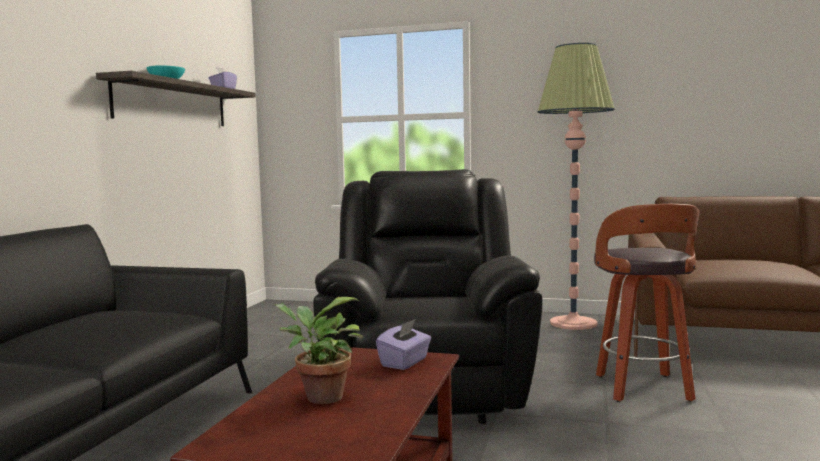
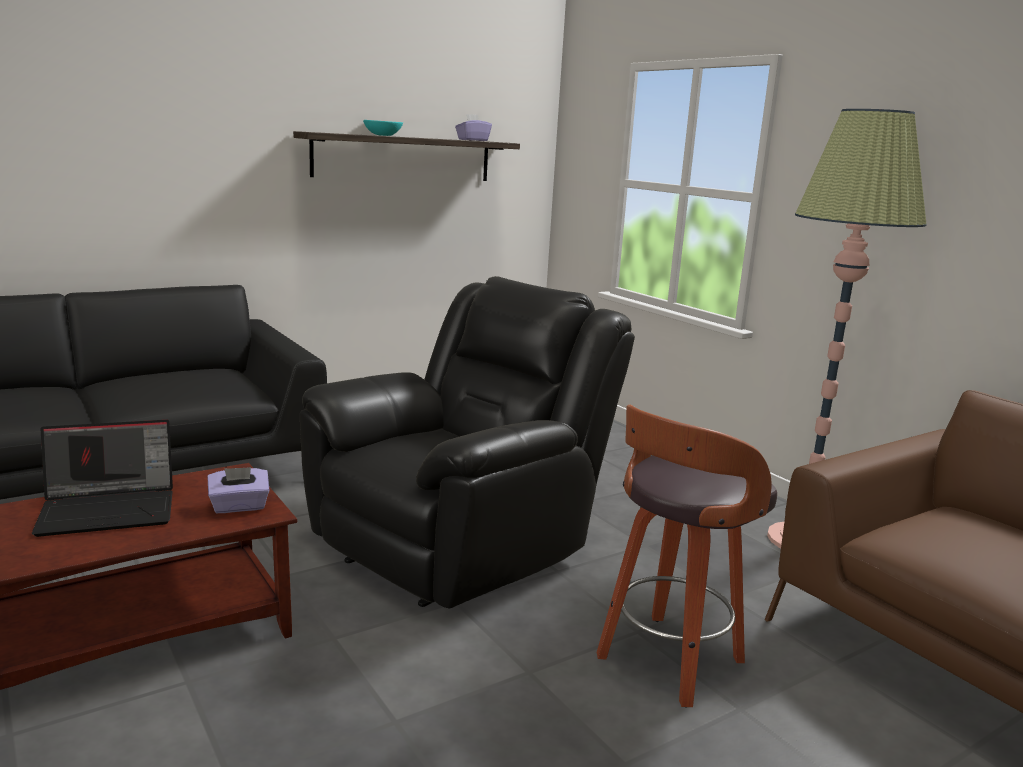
camera: 40 degrees right, 10 degrees up
(319, 397) = (110, 509): potted plant -> laptop

